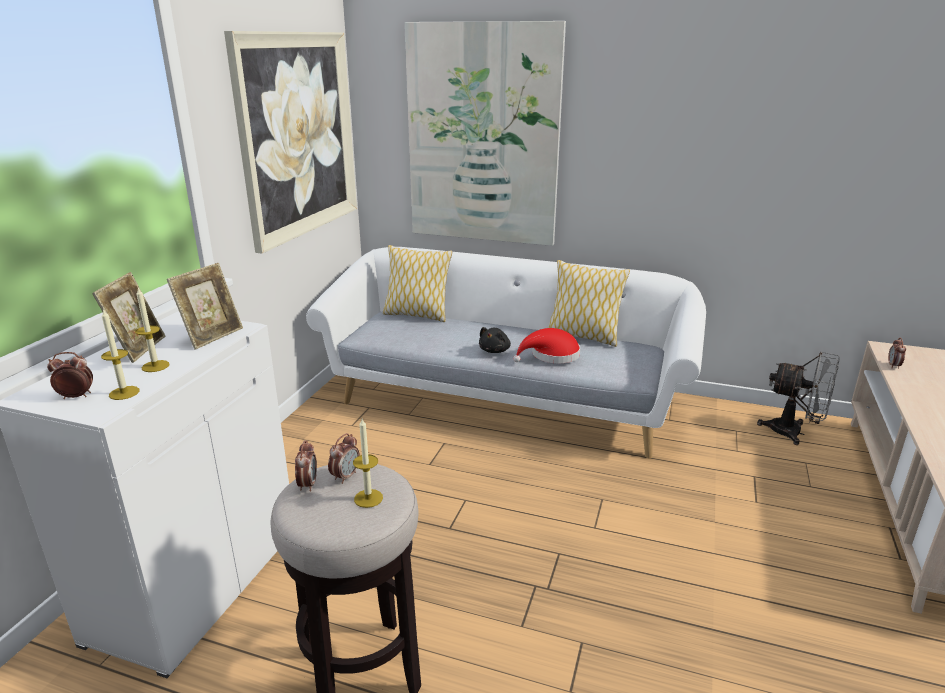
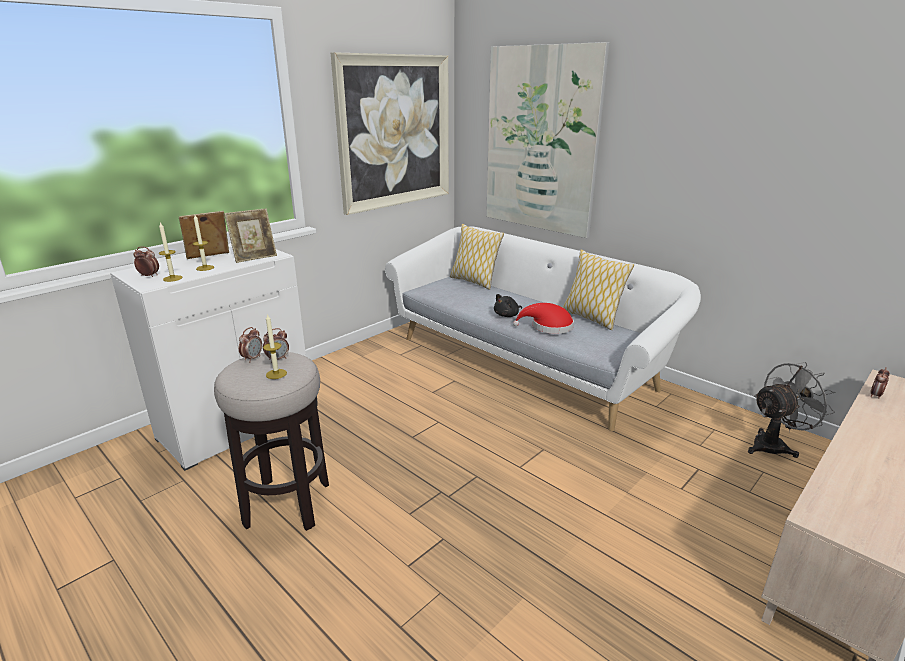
camera: 25 degrees right, 0 degrees up
(138, 348) = (209, 257): picture frame -> picture frame turned 150 degrees counterclockwise
(794, 433) = (774, 445): grey fan -> grey fan turned 75 degrees counterclockwise

